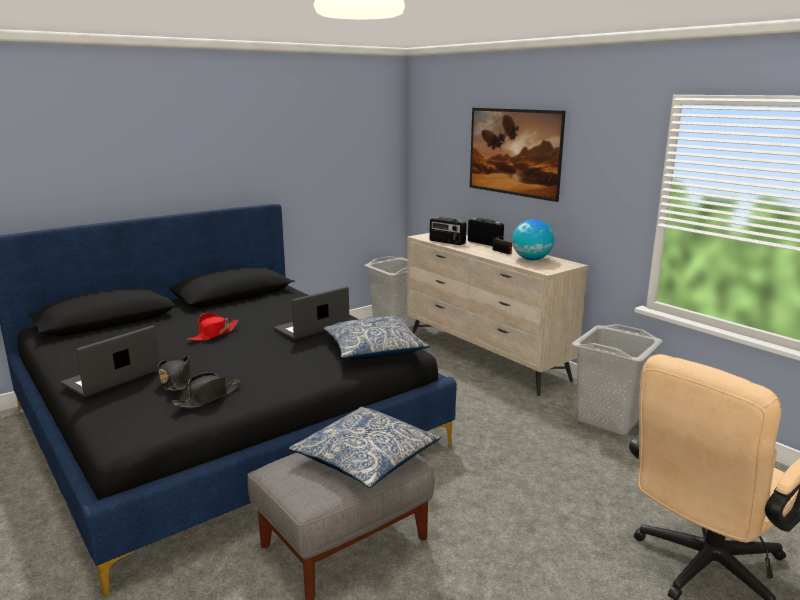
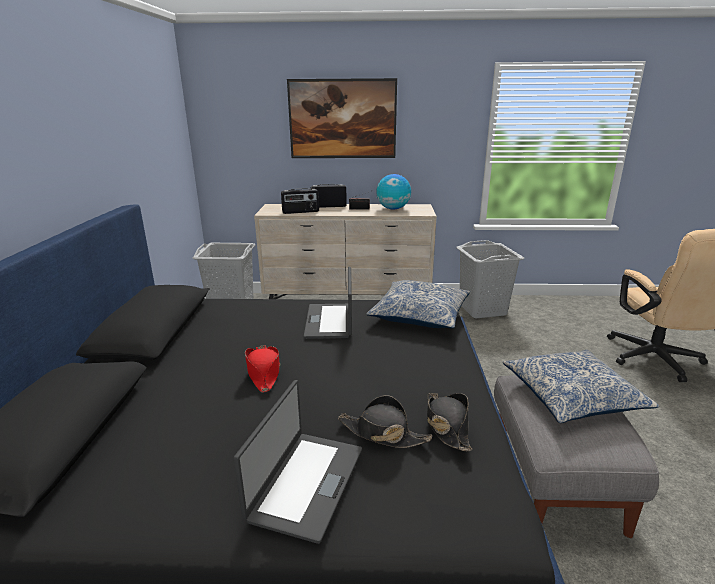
camera: 50 degrees left, 5 degrees up
(112, 377) = (305, 483): laptop -> laptop turned 150 degrees counterclockwise

